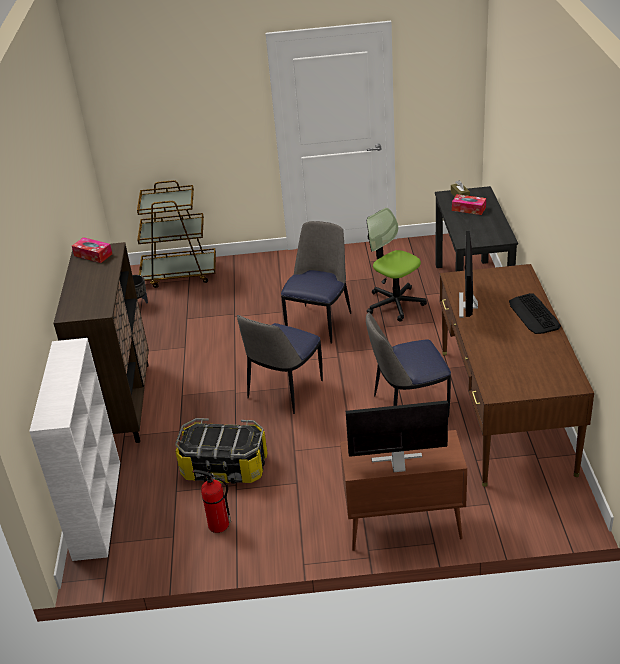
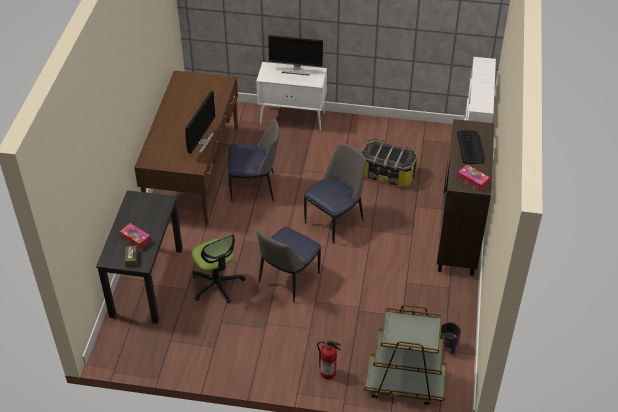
camera: 170 degrees left, 10 degrees up
(217, 525) = (396, 140): fire extinguisher -> fire extinguisher (328, 373)
(402, 527) = (293, 118): brown cabinet -> white cabinet
(534, 314) = (166, 125): keyboard -> keyboard (470, 147)

